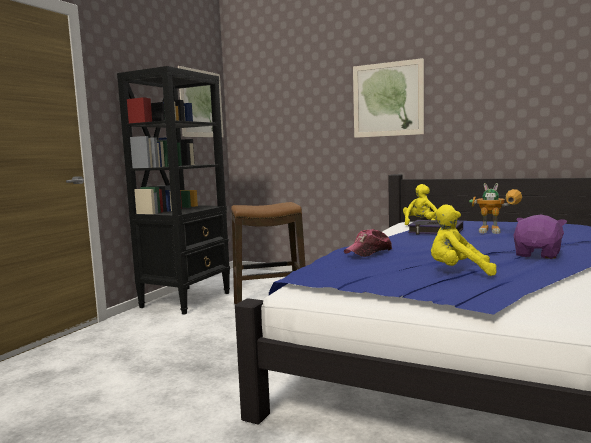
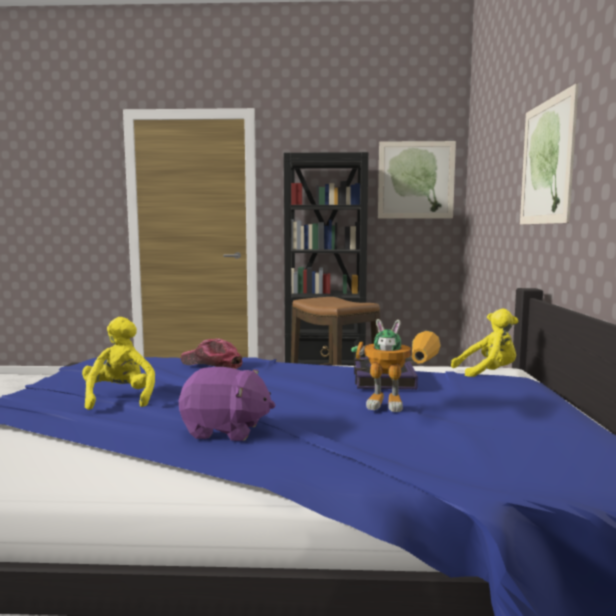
camera: 65 degrees right, 0 degrees up
(498, 232) = (400, 406): toy robot -> toy robot turned 75 degrees counterclockwise

